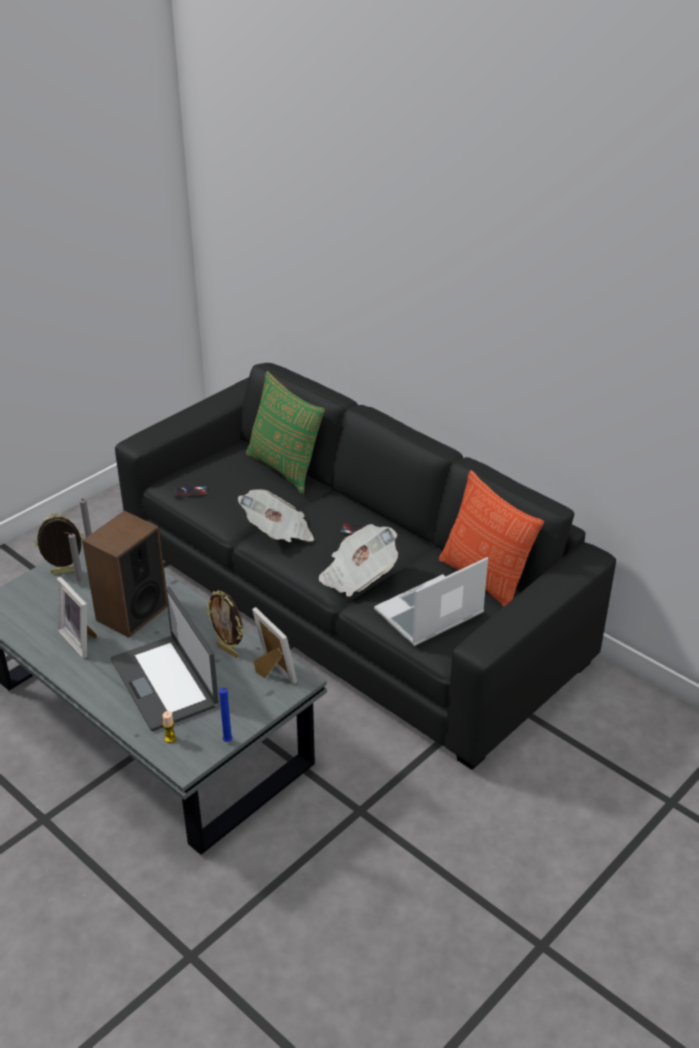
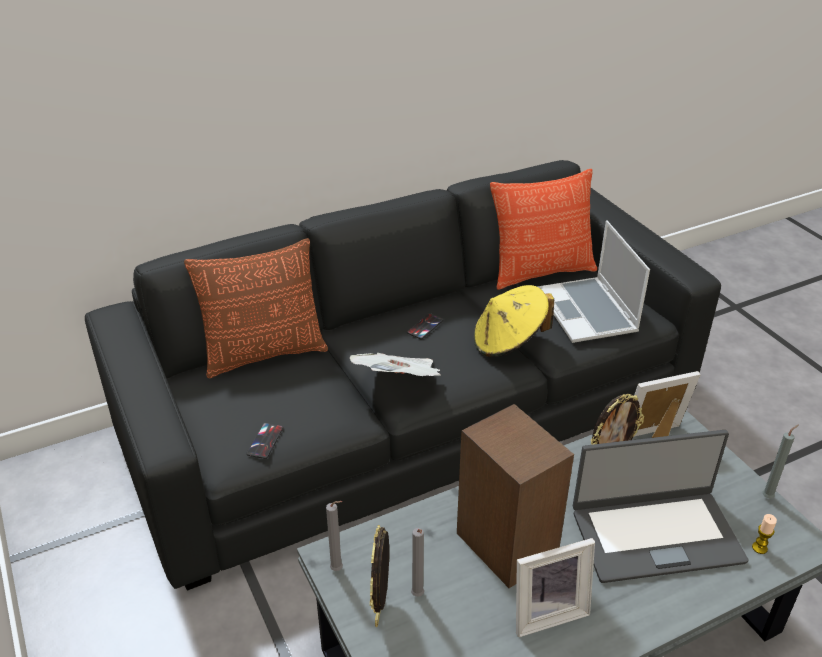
camera: 70 degrees left, 0 degrees up
(229, 742) = (768, 496): blue candle -> grey candle
(284, 469) = (265, 354): green pillow -> brown pillow
(358, 576) = (509, 342): newspaper -> yellow hat

